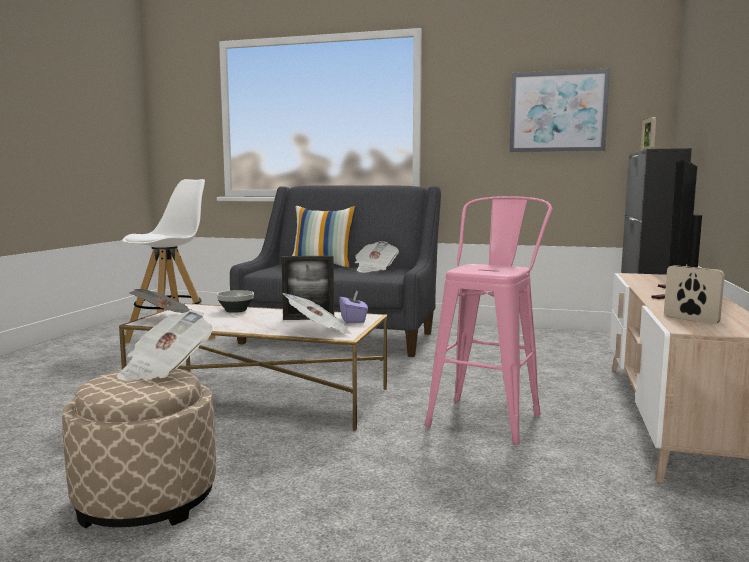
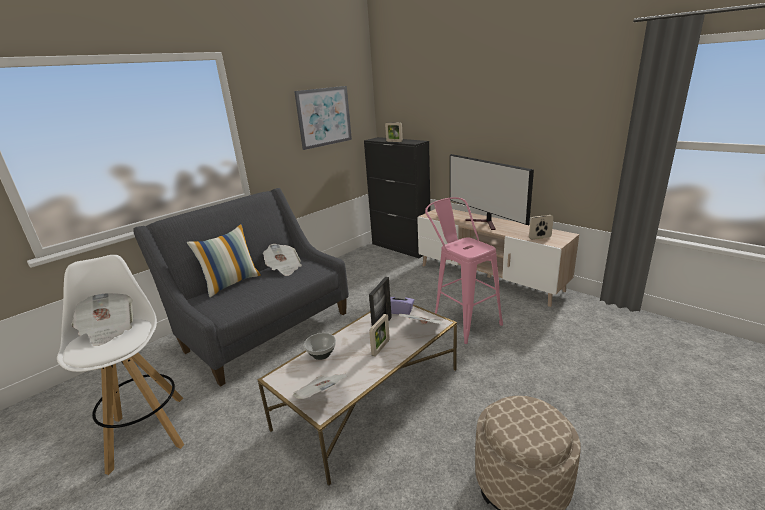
camera: 60 degrees left, 15 degrees up
(165, 369) = (507, 406): newspaper -> newspaper (108, 329)
(263, 323) = (380, 348): none -> picture frame

